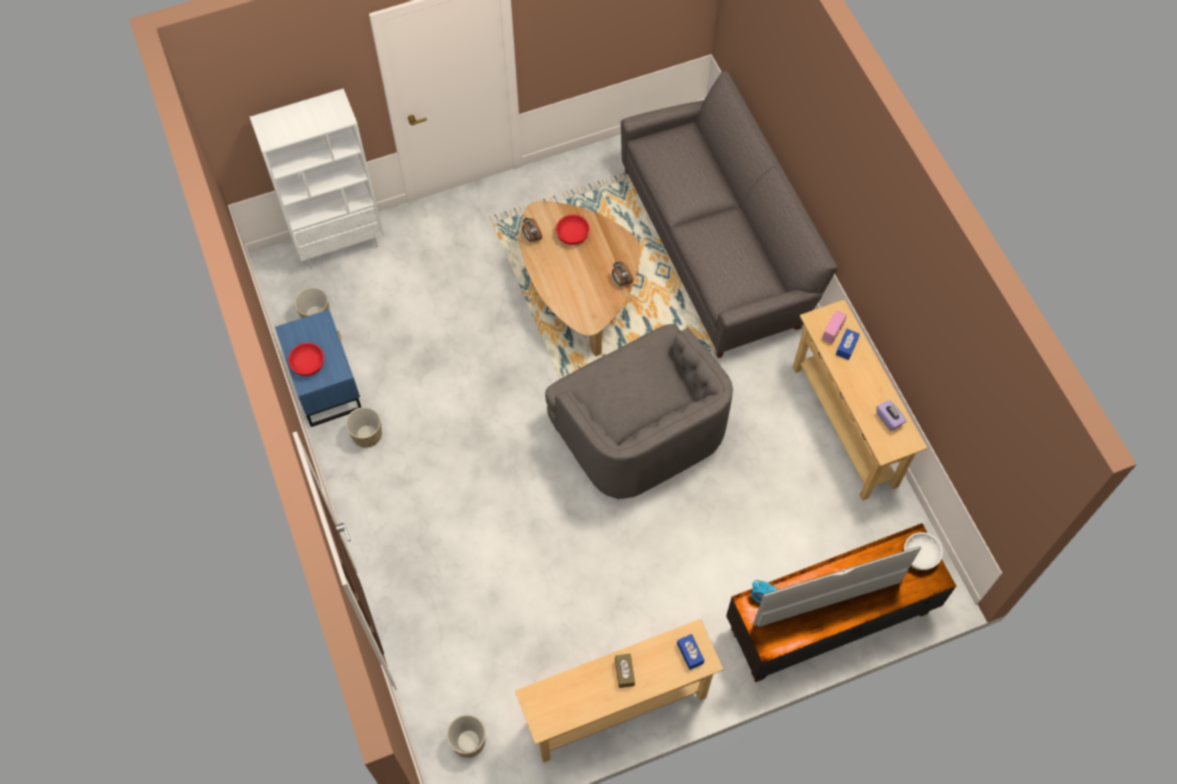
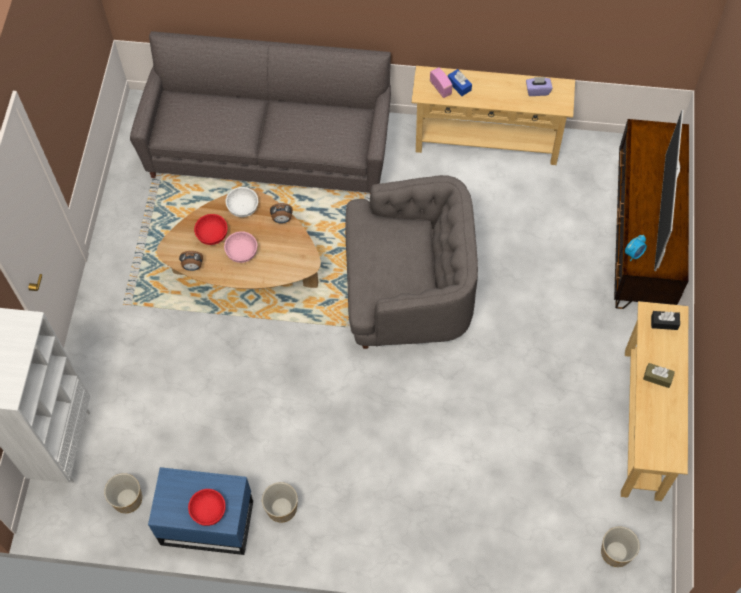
camera: 60 degrees left, 0 degrees up
(568, 266) = (241, 252): none -> pink bowl
(690, 653) = (664, 323): blue tissue box -> black tissue box
(919, 555) = (653, 134): white bowl -> white bowl (242, 207)

